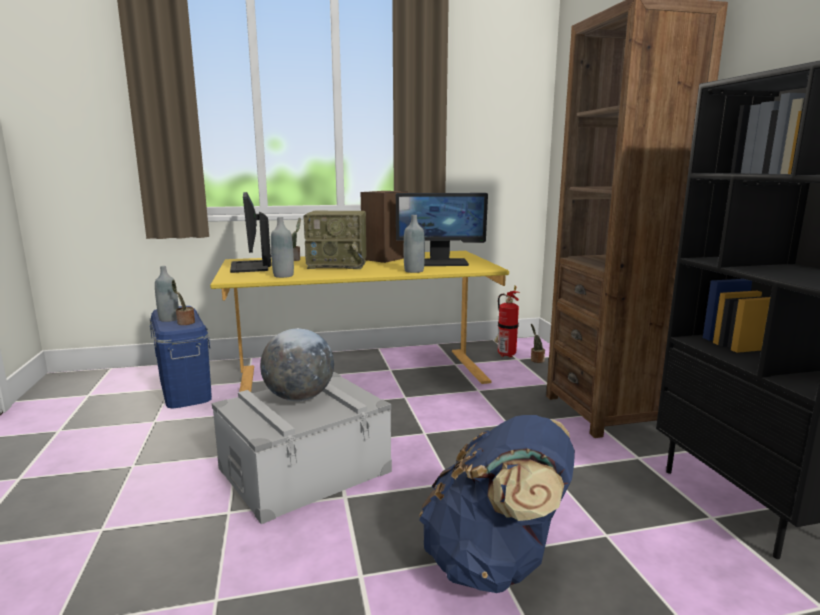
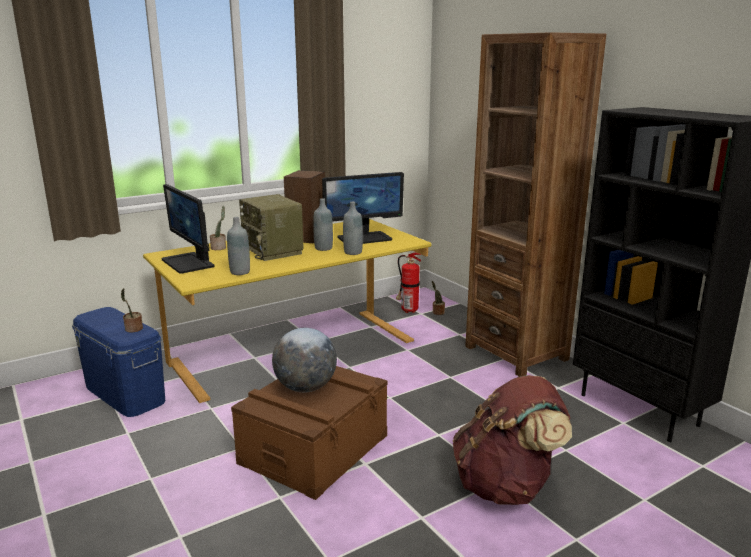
camera: 20 degrees left, 5 degrees up
(169, 319) = (109, 327): grey bottle -> grey bottle (323, 248)
(304, 470) = (314, 449): grey storage box -> brown storage box
(338, 265) = (273, 251): radio -> radio turned 75 degrees clockwise
(495, 563) = (506, 486): blue backpack -> brown backpack

